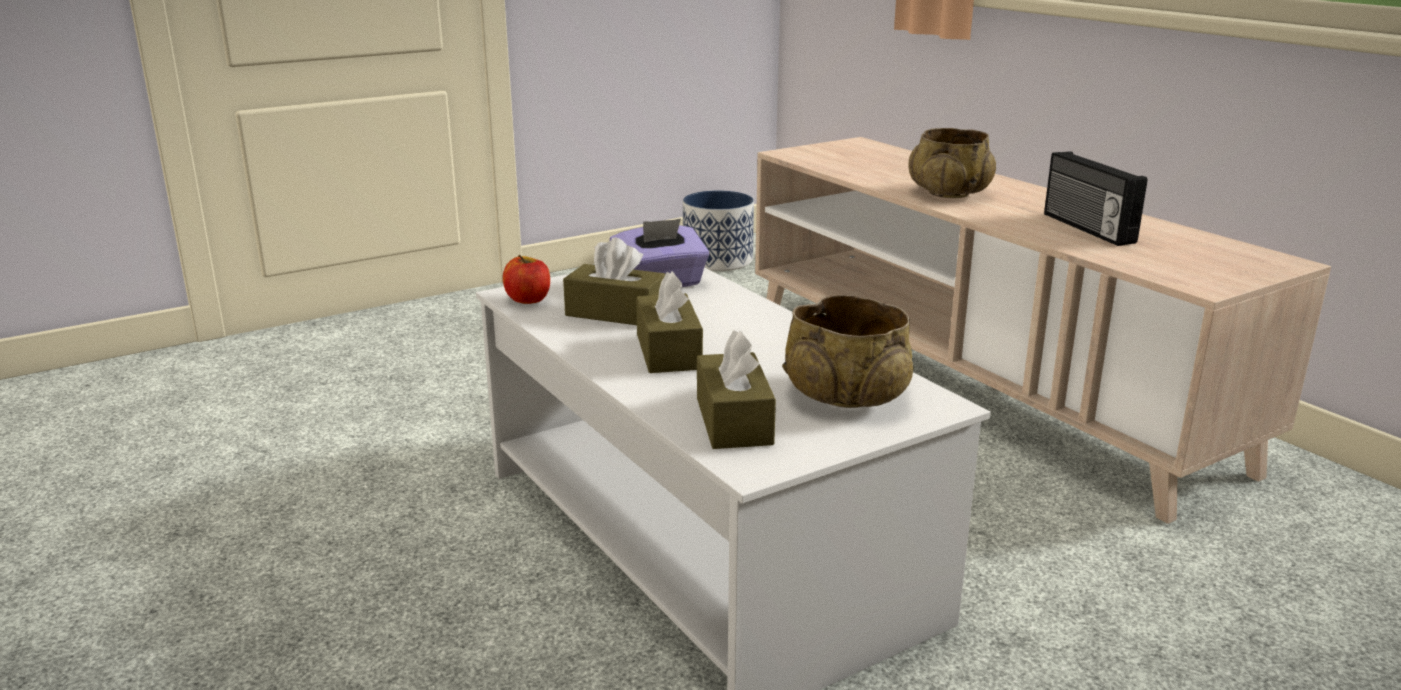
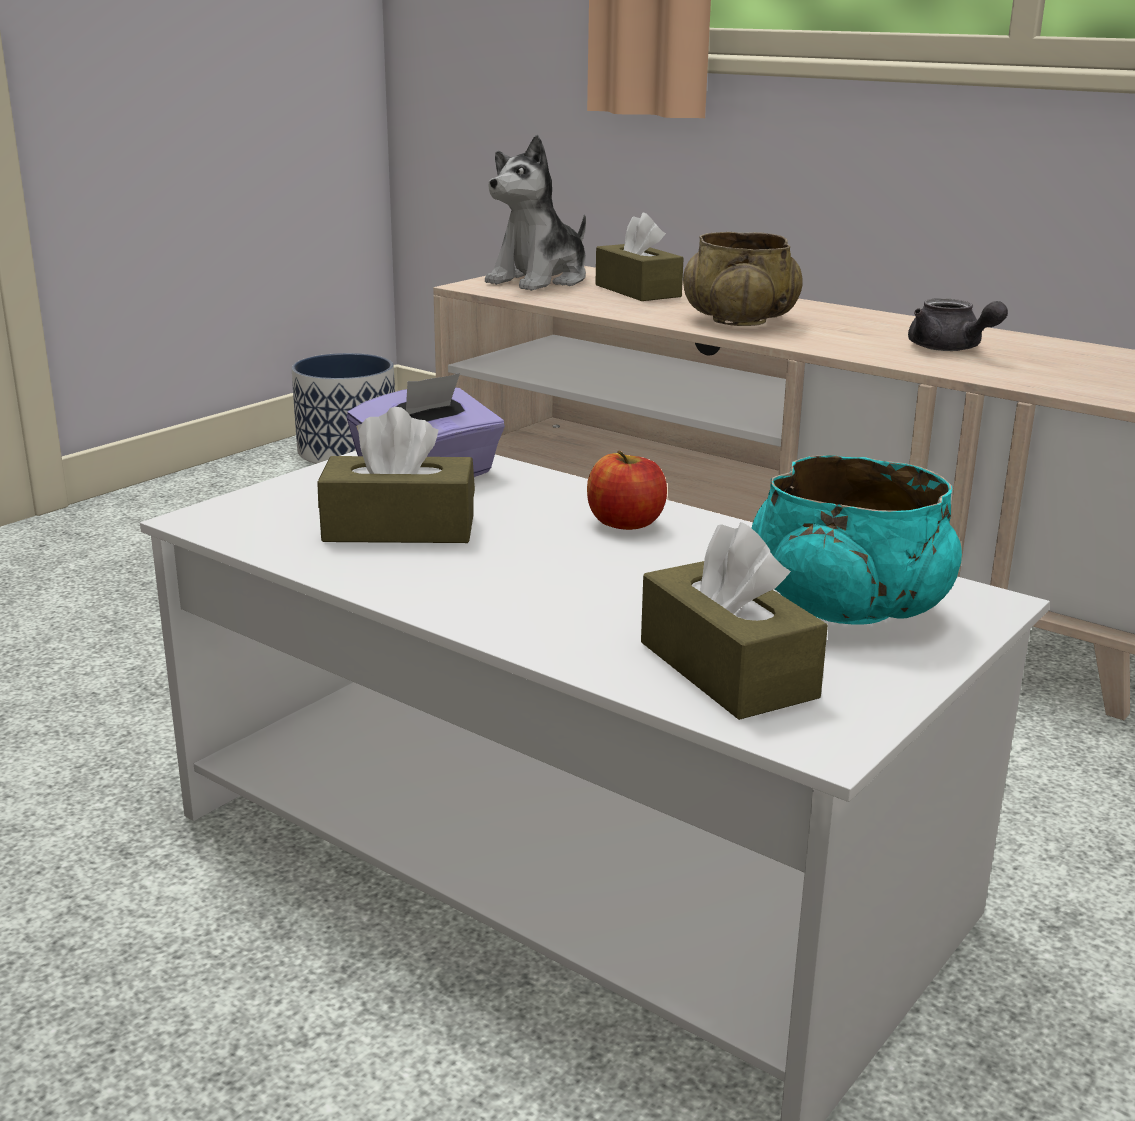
camera: 20 degrees left, 0 degrees up
(528, 300) = (240, 524): apple -> apple (626, 523)
(668, 351) = (532, 577): brown tissue box -> brown tissue box (637, 291)
(836, 152) = (540, 280): none -> plush toy
(847, 396) = (848, 607): beige bowl -> turquoise bowl
(1086, 228) = (950, 349): radio -> grey teapot

